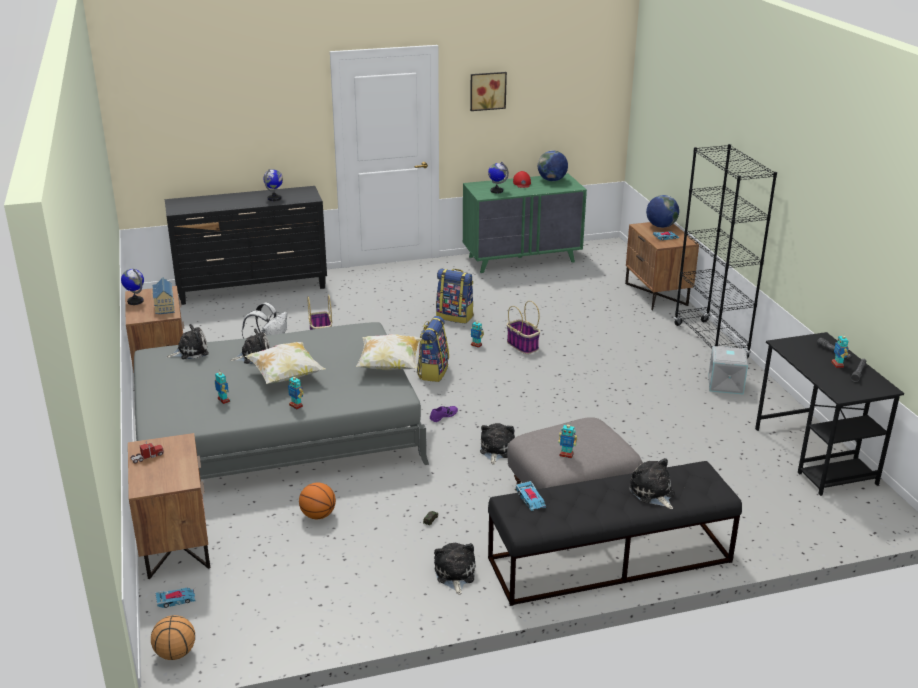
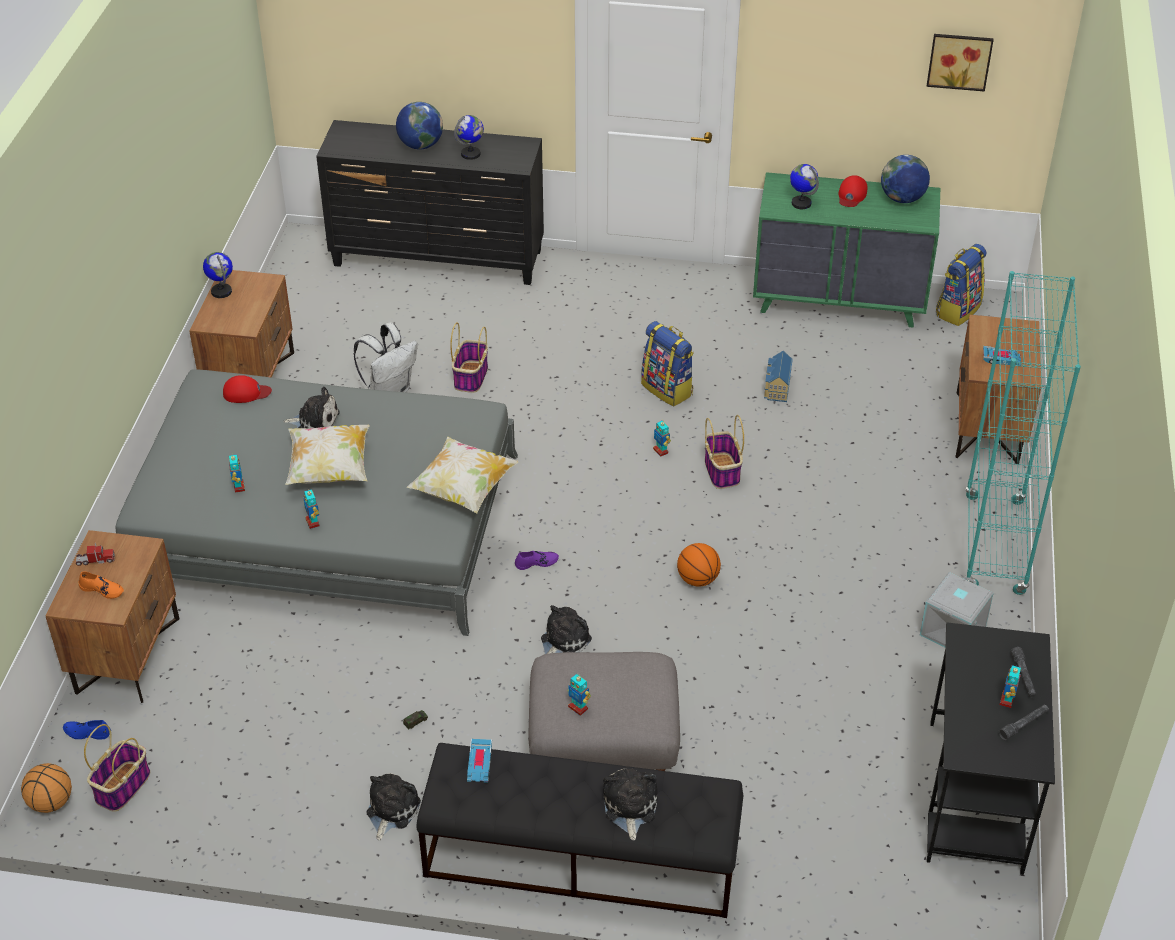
camera: 25 degrees right, 15 degrees up
(164, 307) = (248, 311): toy house -> toy house (776, 387)
(166, 472) = (102, 589): none -> orange shoe
(176, 600) = (87, 732): toy car -> blue shoe
(190, 351) = (246, 393): plush toy -> red cap
(231, 624) = (123, 786): none -> basket
(318, 515) = (296, 669): basketball -> basketball (698, 579)
(433, 372) = (572, 482): backpack -> backpack (957, 310)
(487, 90) = (817, 50): picture -> picture (959, 60)
(661, 226) = (1014, 332): globe -> globe (420, 145)
(710, 342) = (994, 545): black bookcase -> turquoise bookcase

